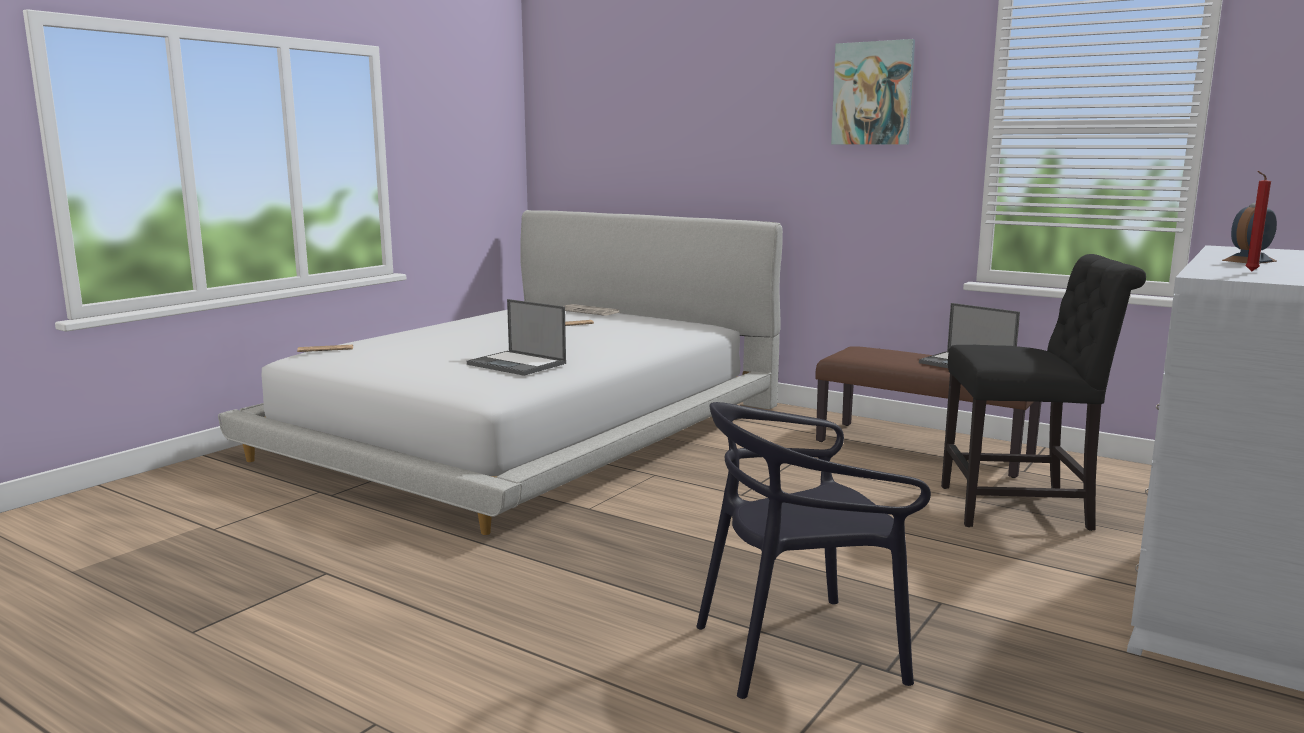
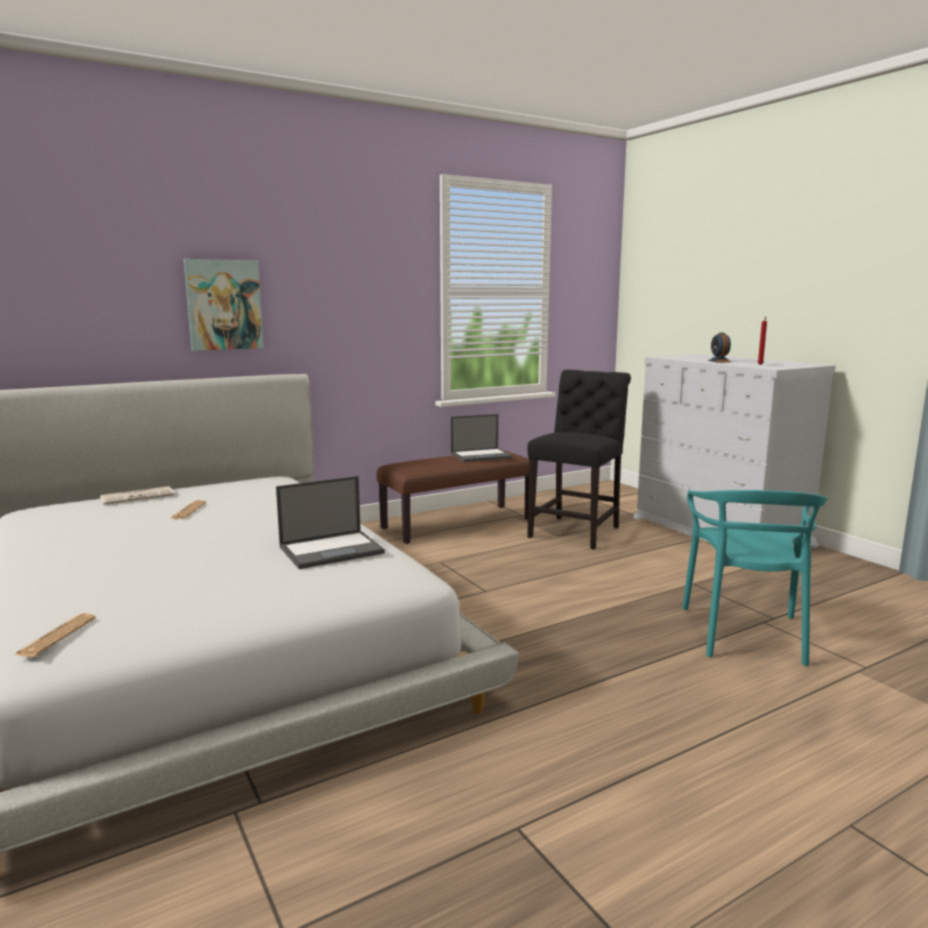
camera: 65 degrees left, 0 degrees up
(799, 649) = (745, 634): black chair -> turquoise chair
(873, 93) = (359, 262): picture -> picture (224, 305)

